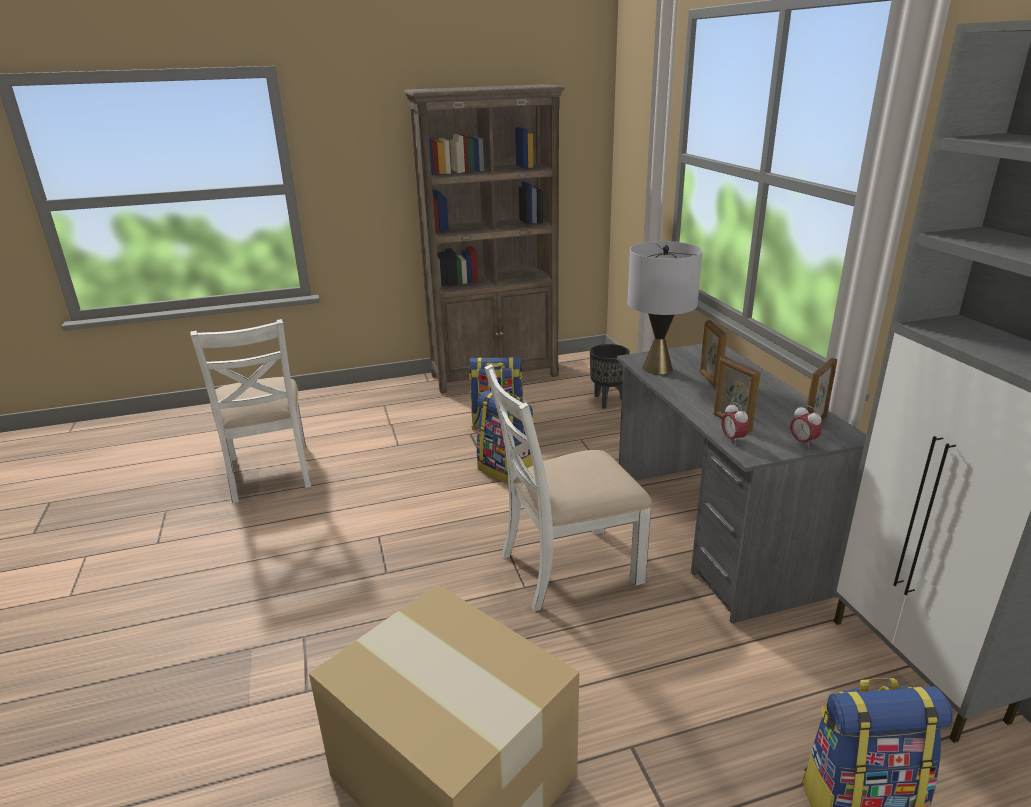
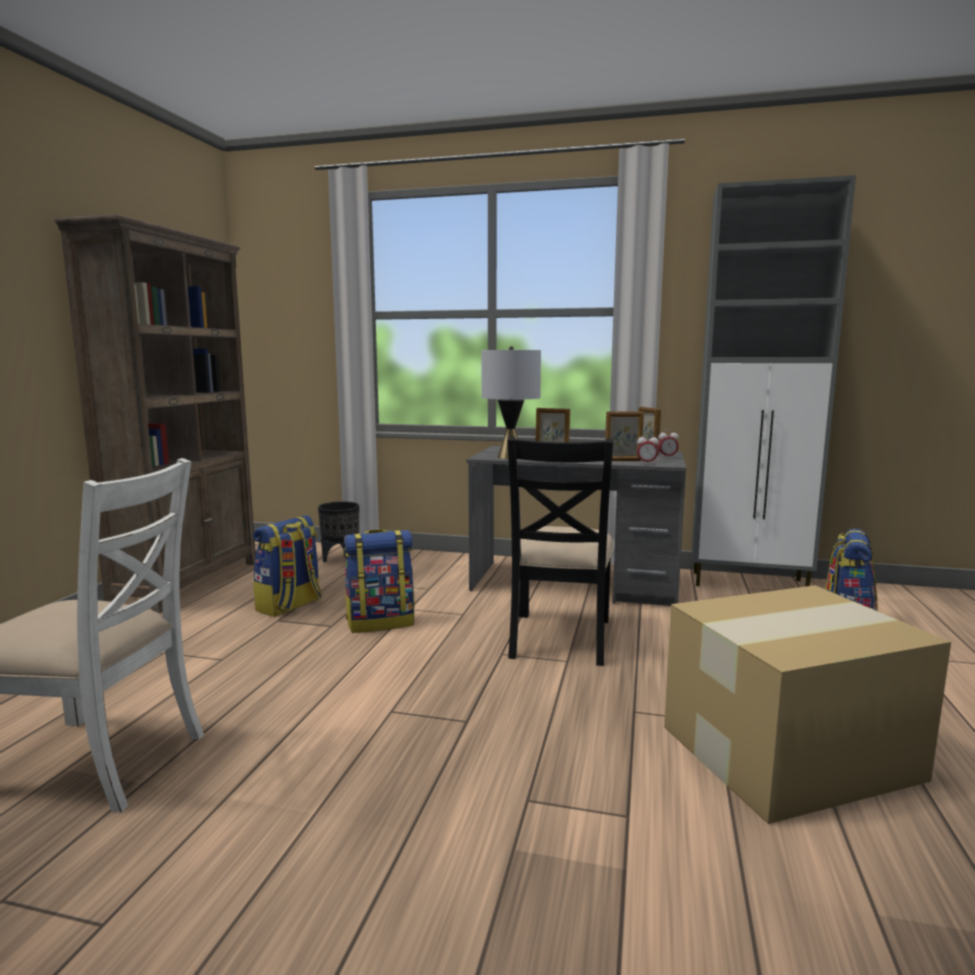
camera: 60 degrees left, 15 degrees down
(568, 567) = (559, 638): white chair -> black chair

